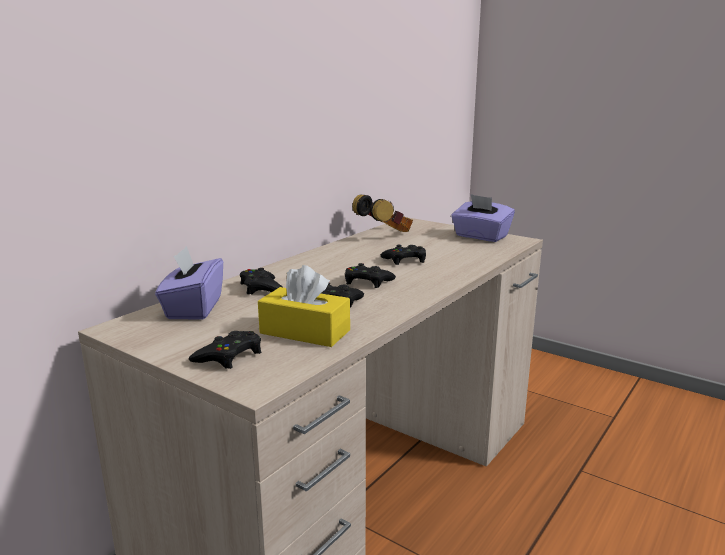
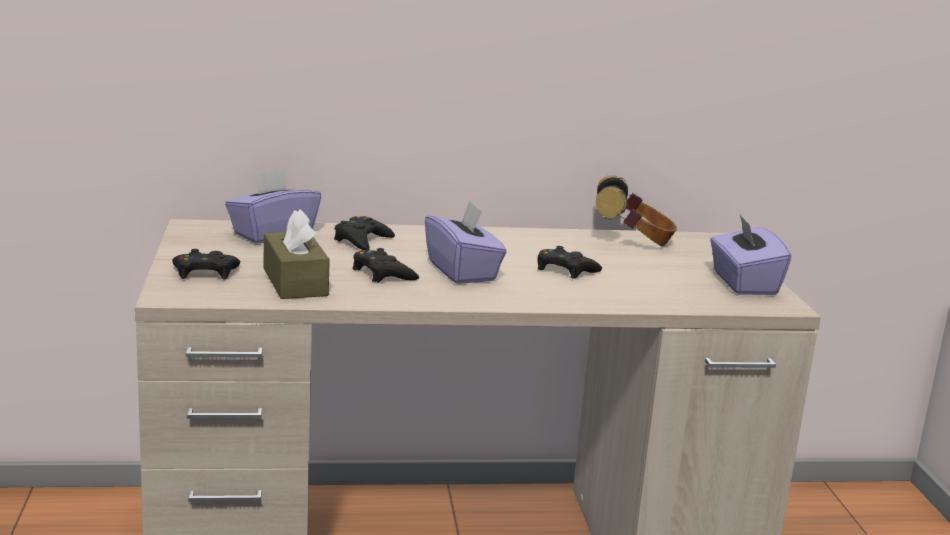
camera: 45 degrees right, 0 degrees up
(305, 332) = (295, 282): yellow tissue box -> brown tissue box
(367, 282) = (463, 271): black game controller -> purple tissue box

